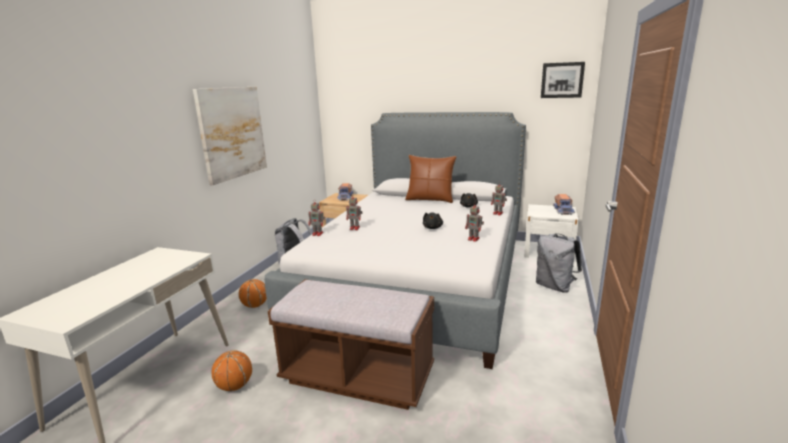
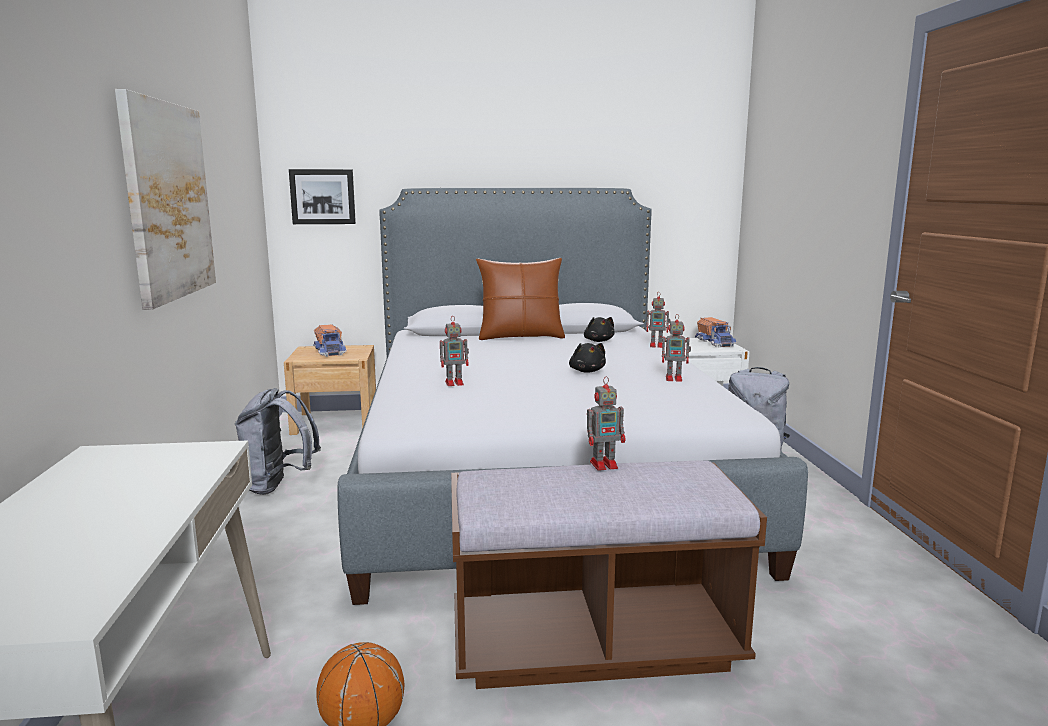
camera: 25 degrees left, 5 degrees down
(255, 305) = (259, 571): basketball -> none
(318, 234) = (393, 398): toy robot -> toy robot (605, 464)
(562, 80) = (697, 140): picture -> picture (323, 196)

